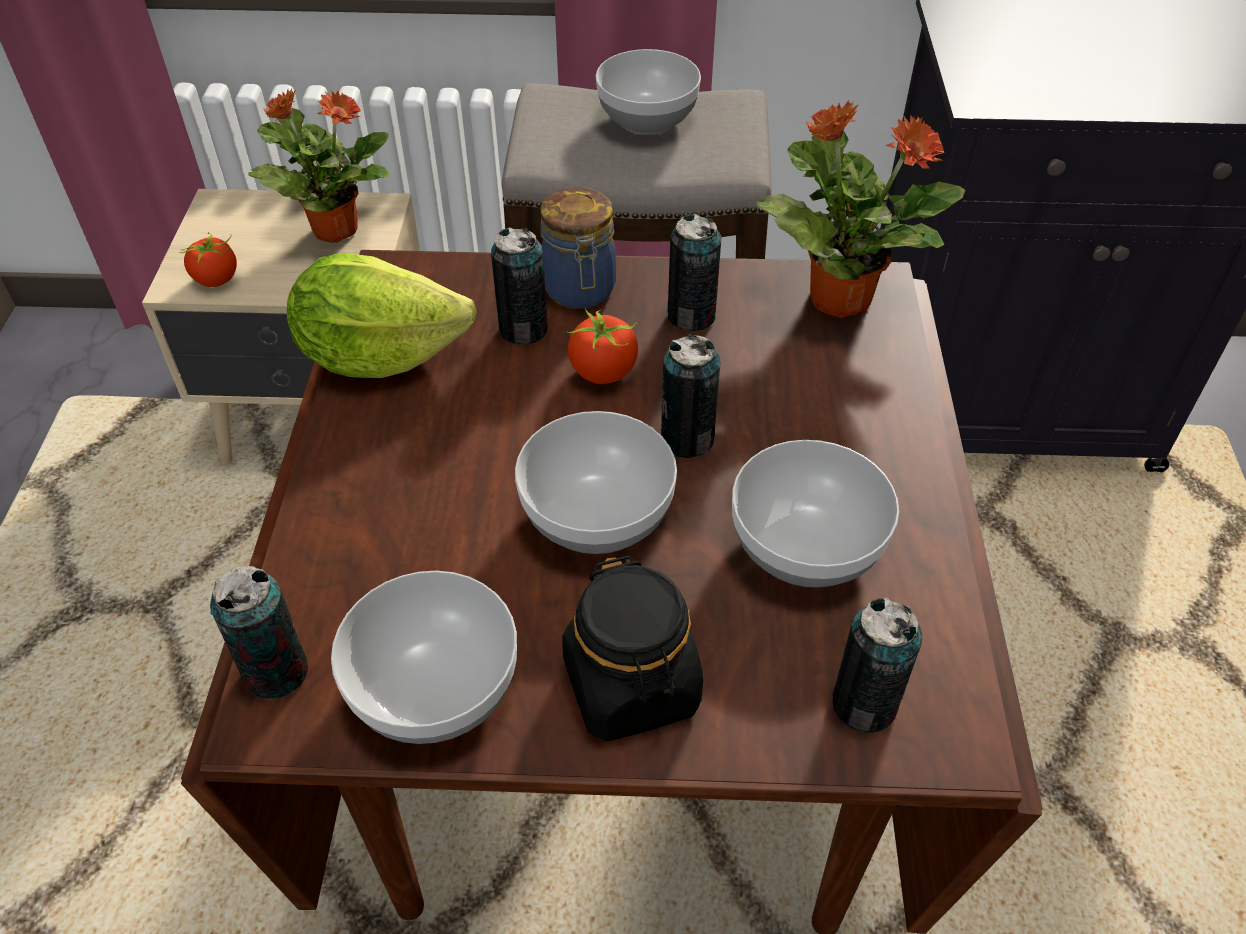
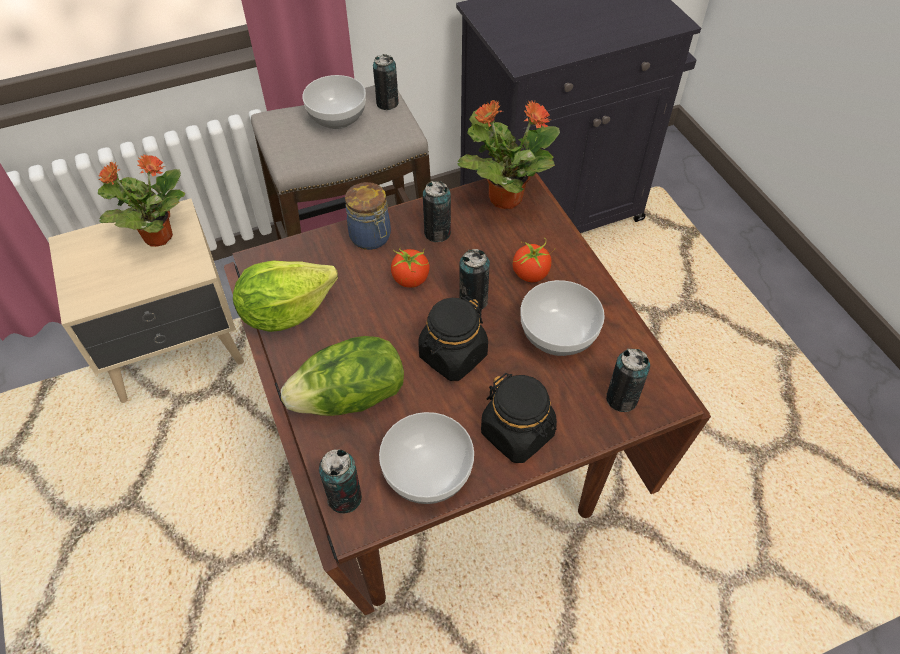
camera: 25 degrees left, 5 degrees up
(217, 279) = (102, 293): tomato -> tomato (530, 274)
(391, 518) = (351, 398): none -> lettuce
(523, 329) = (354, 270): can -> can (387, 103)
(598, 514) = (452, 355): bowl -> black jar

